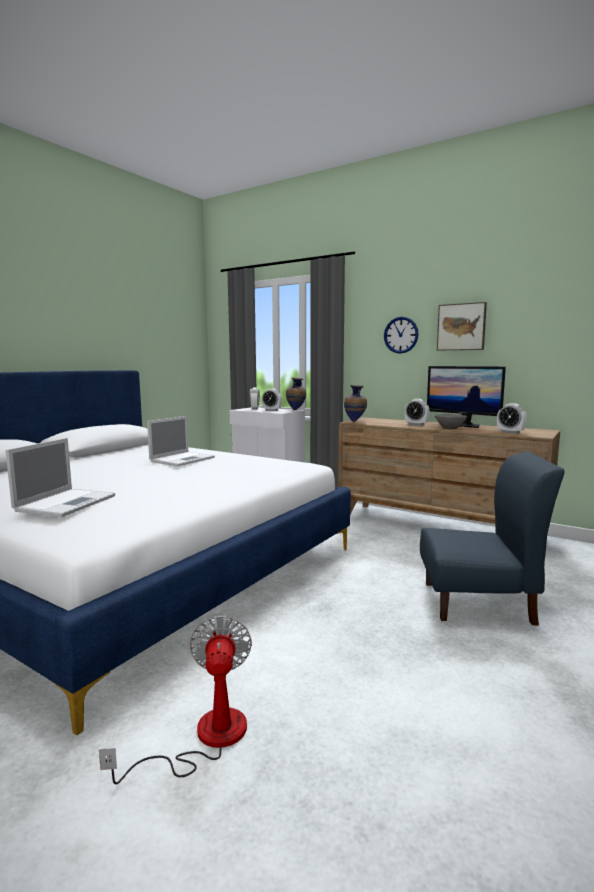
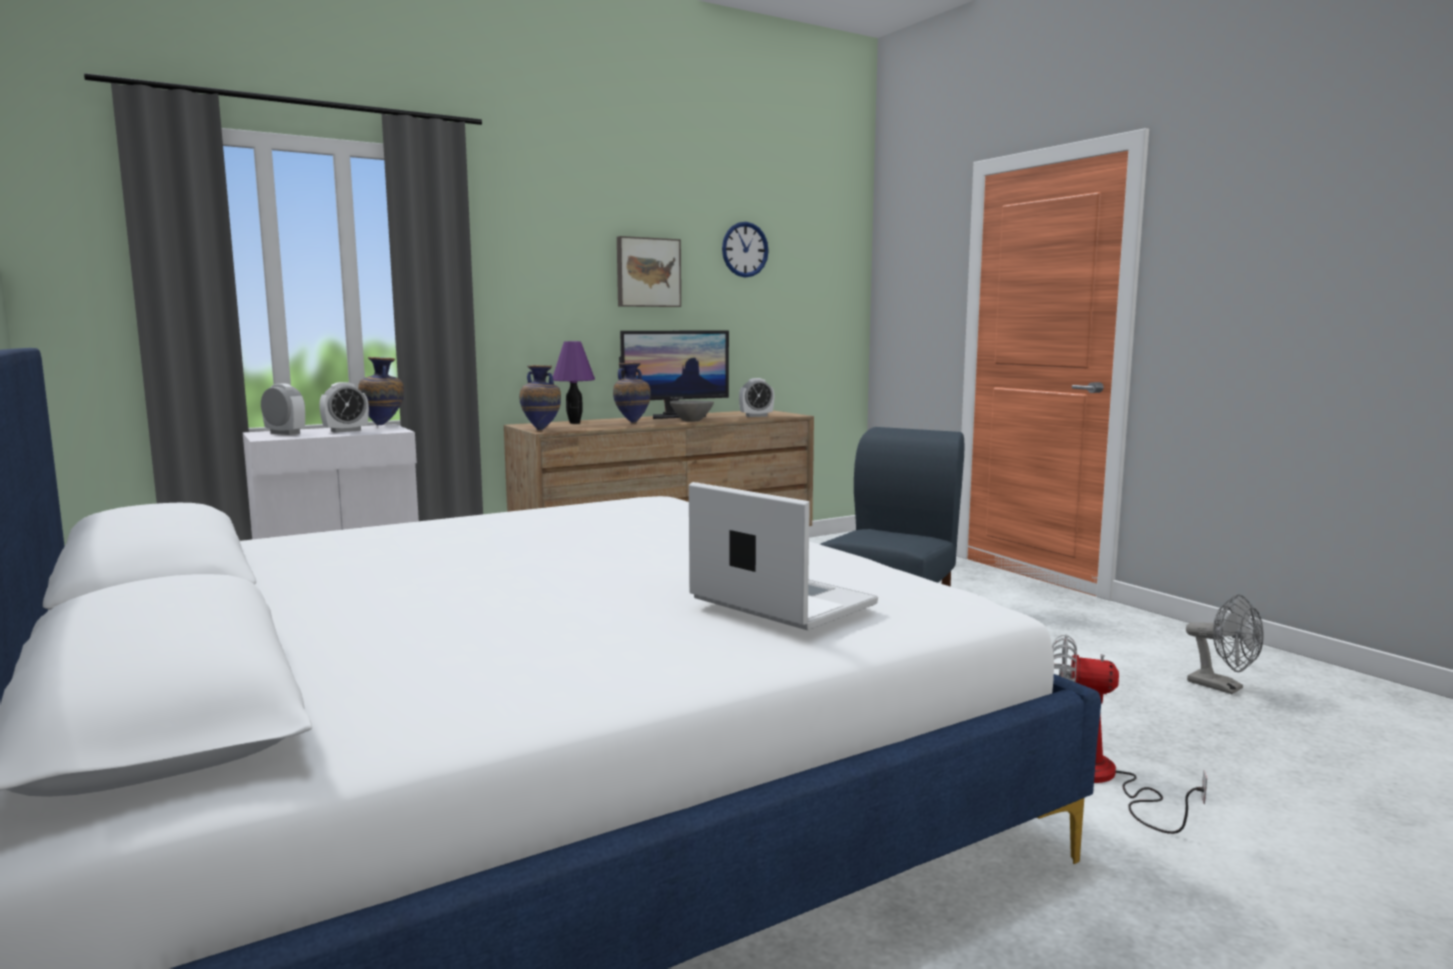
camera: 65 degrees left, 0 degrees up
(183, 459) = (486, 537): laptop -> none
(391, 421) = (575, 423): none -> purple table lamp
(401, 335) = (558, 279): wall clock -> wall clock (745, 249)
(416, 424) = (632, 422): alarm clock -> vase
(511, 837) = (1223, 687): none -> grey fan

